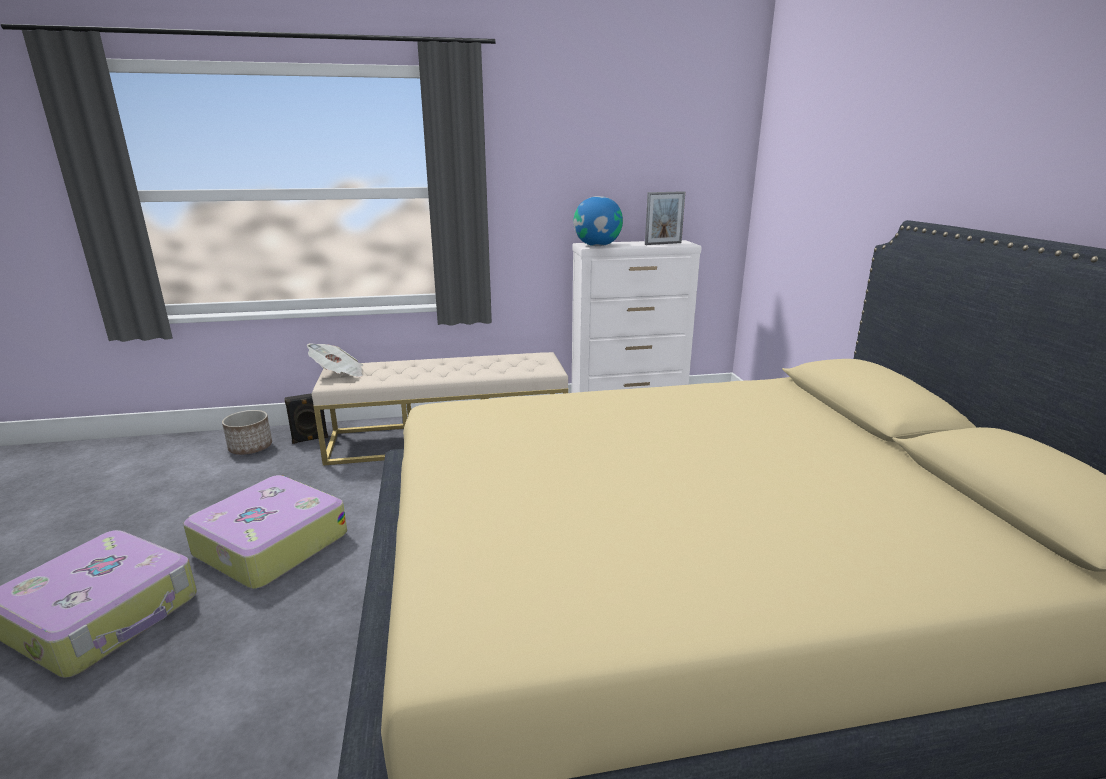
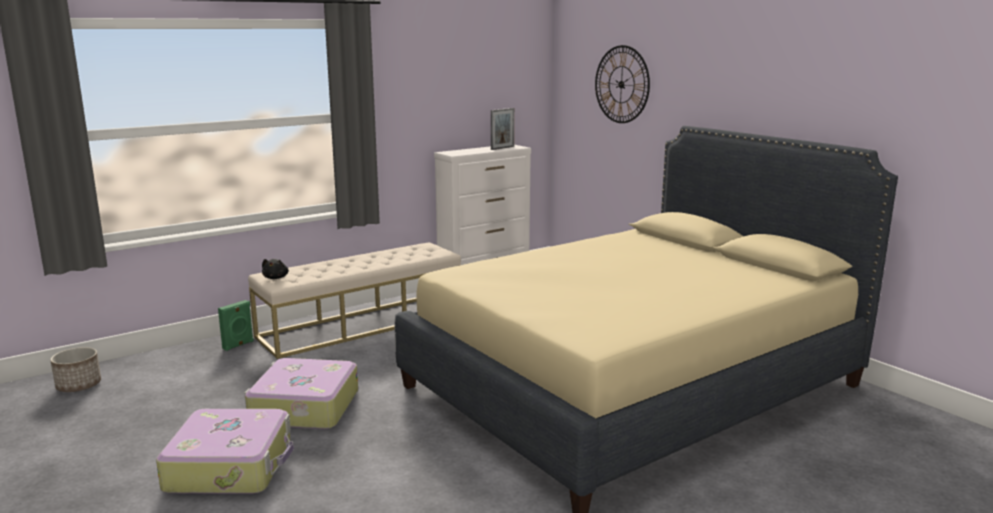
camera: 25 degrees left, 5 degrees down
(251, 448) = (190, 360): planter -> planter (79, 385)
(310, 439) = (238, 345): black speaker -> green speaker
(338, 373) = (276, 278): newspaper -> black plush toy
(597, 245) = (458, 153): globe -> none
(834, 158) = (621, 84): none -> wall clock

